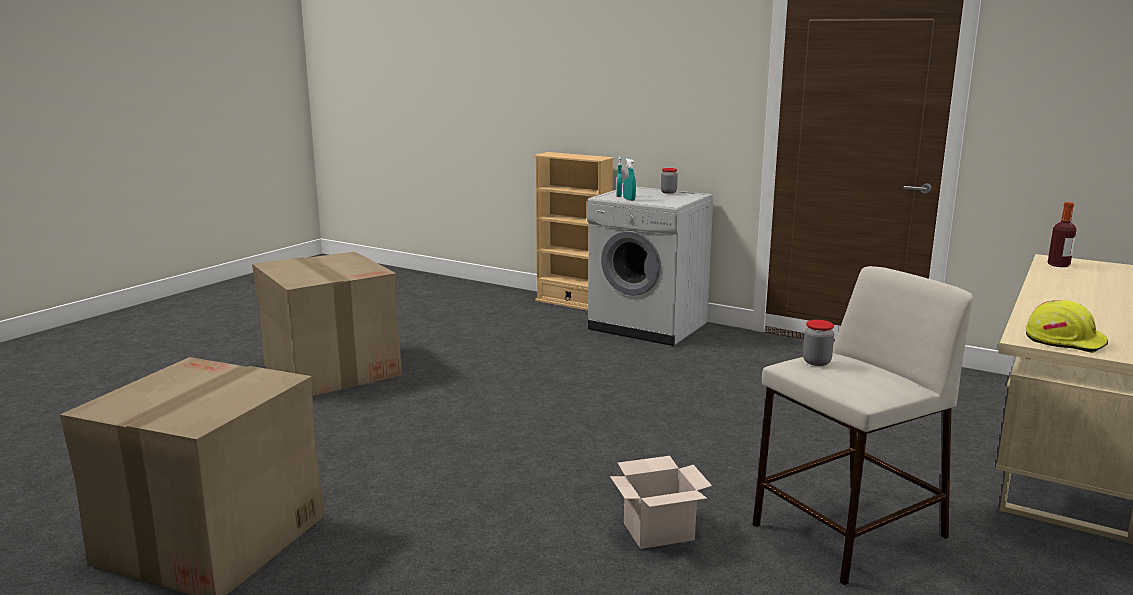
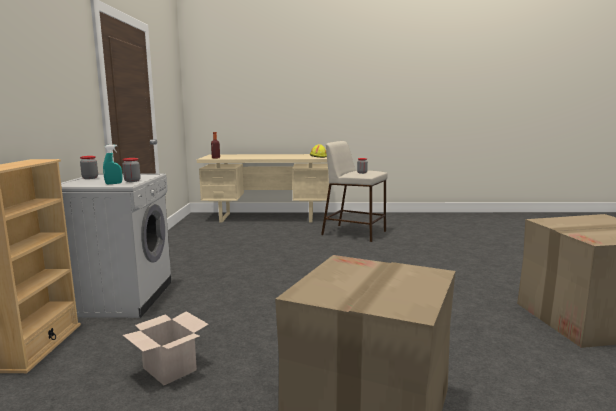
camera: 120 degrees left, 5 degrees down
(629, 199) = (132, 181): turquoise spray bottle -> jar
(659, 530) = (399, 250): cardboard box -> cardboard box (168, 369)

